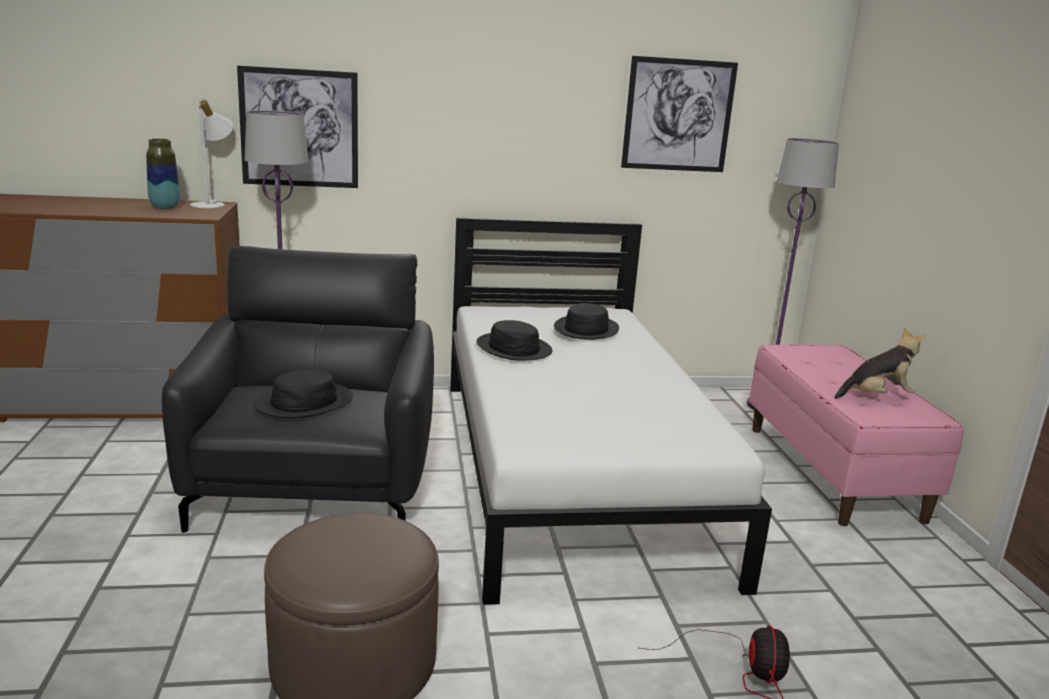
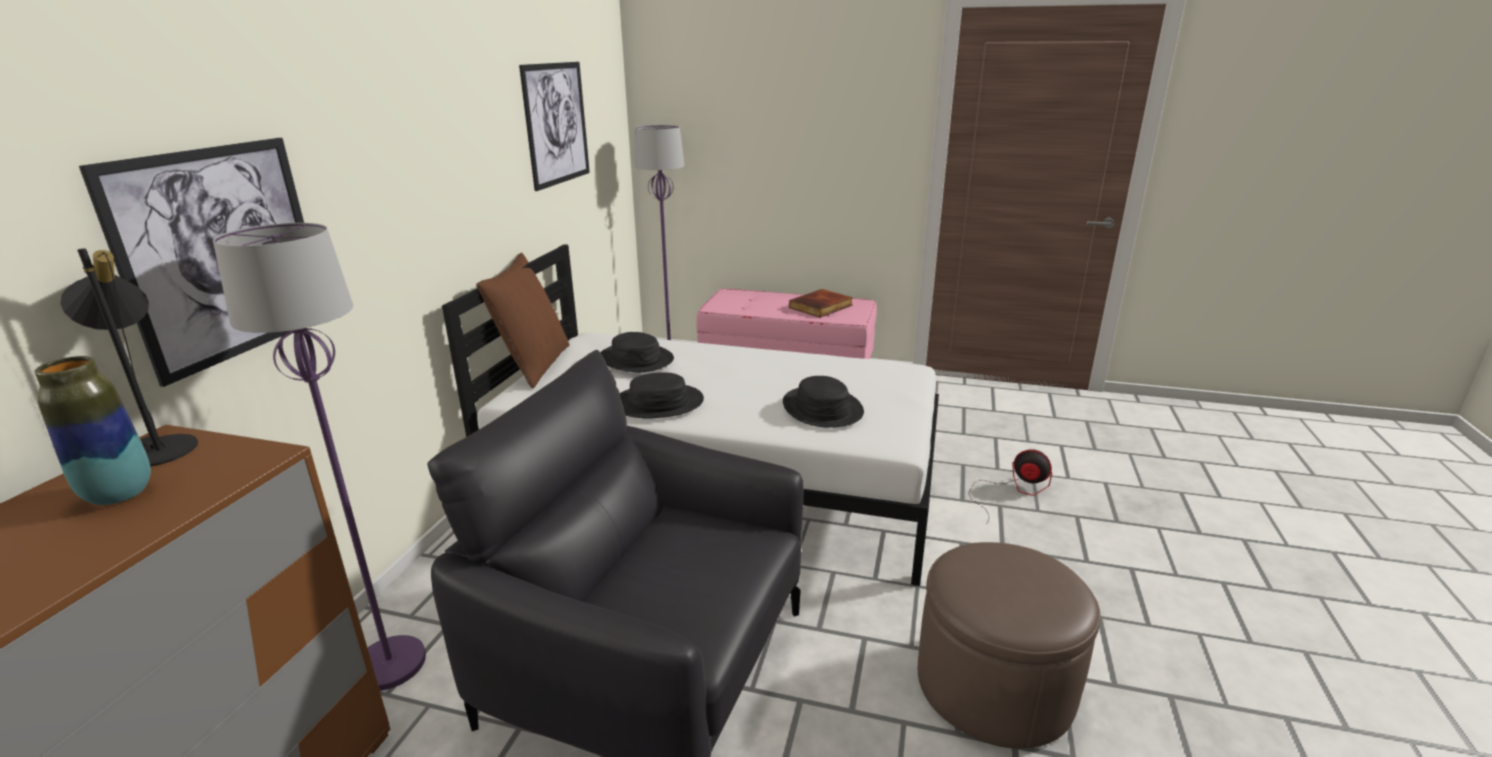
camera: 65 degrees left, 5 degrees up
(213, 204) = (159, 445): white table lamp -> black table lamp
(304, 402) = (690, 566): black hat -> black hat (822, 408)
(540, 305) = (534, 365): none -> brown pillow
(876, 396) = (821, 307): plush toy -> book

